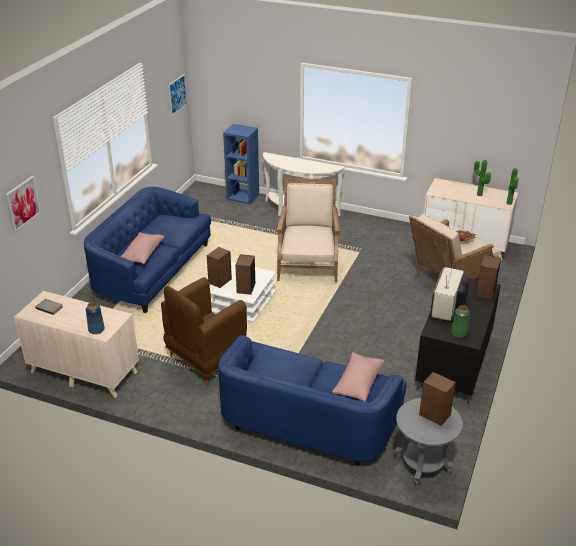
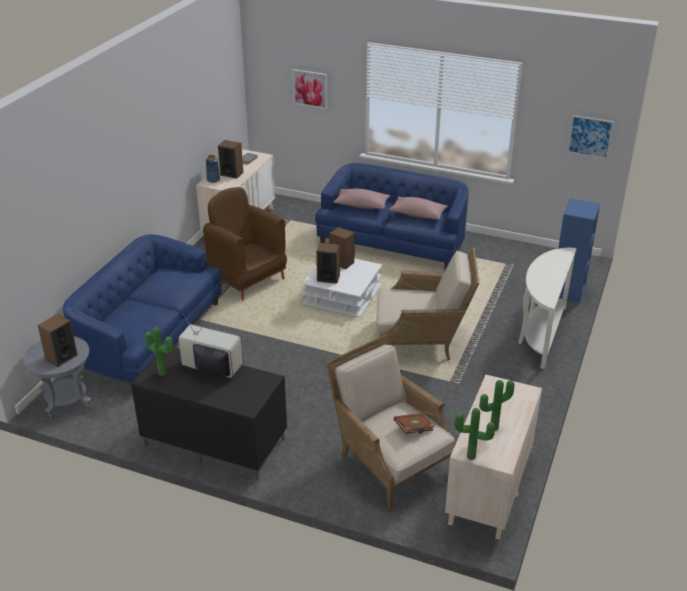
camera: 90 degrees right, 0 degrees up
(358, 383) = (133, 324): pink pillow -> pink pillow (418, 214)
(459, 333) = (163, 372): green vase -> potted plant
(485, 292) = (238, 402): speaker -> speaker (231, 174)

